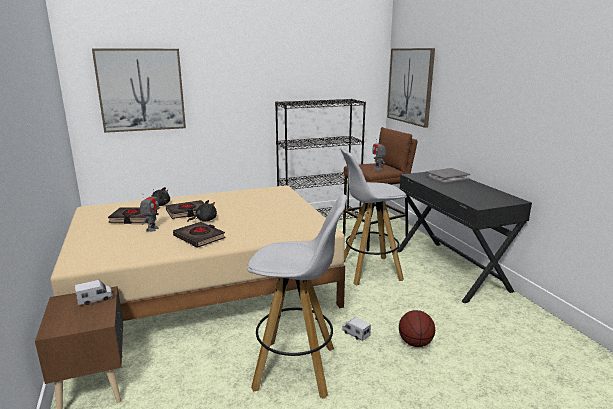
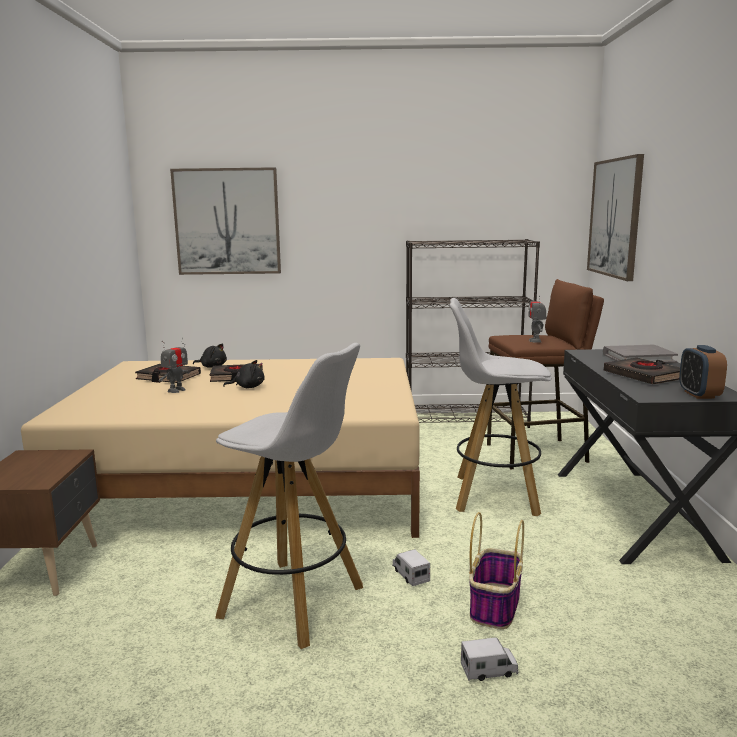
camera: 20 degrees right, 5 degrees down
(95, 299) = (57, 459): toy truck -> toy truck (489, 670)
(199, 237) = (220, 405): black book -> black book (644, 376)
(415, 343) = (495, 605): basketball -> basket
(502, 201) = (699, 394): none -> alarm clock

